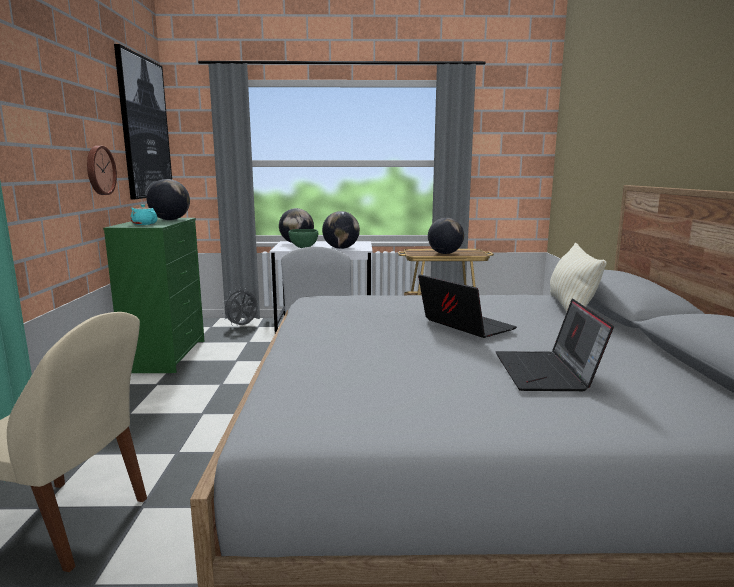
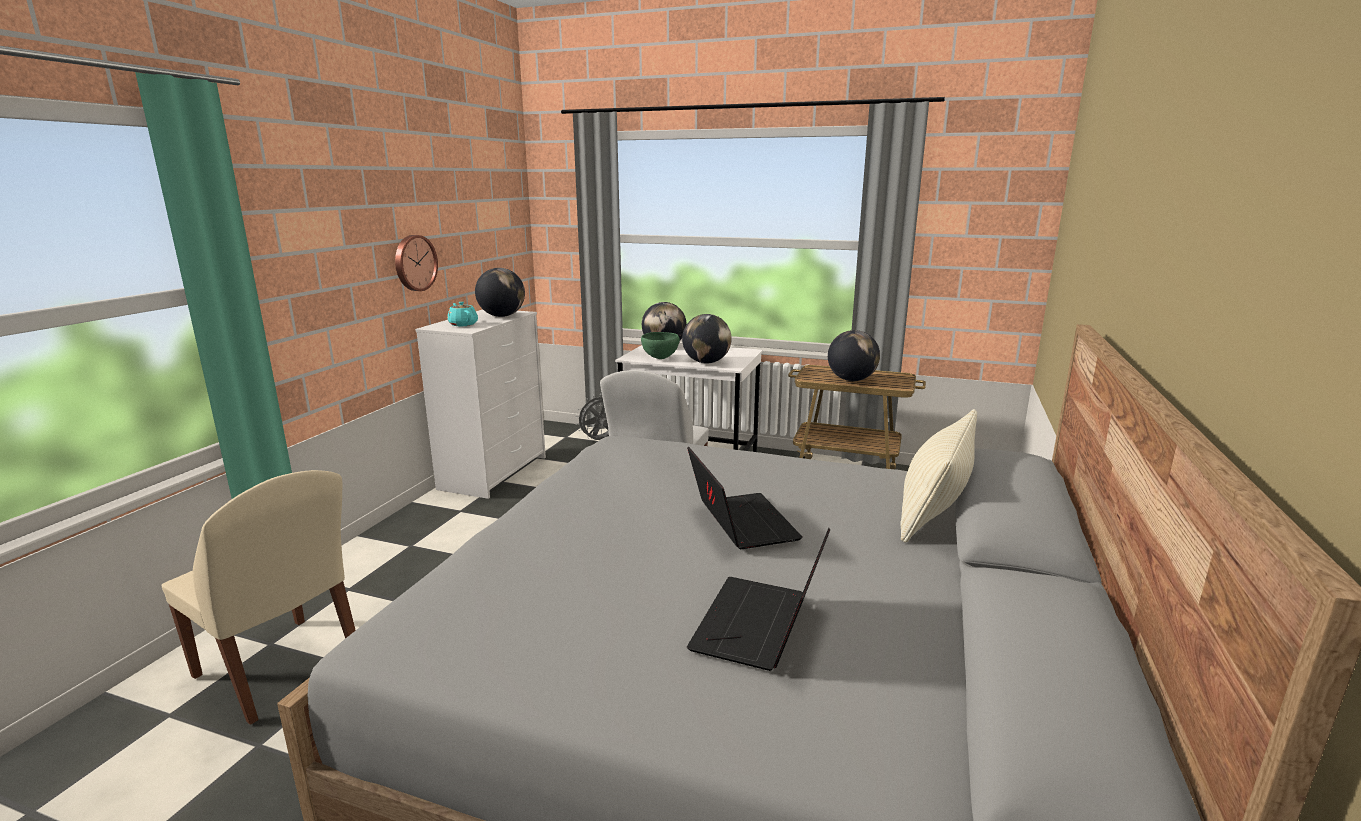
camera: 20 degrees right, 5 degrees up
(144, 128) = (491, 200): picture -> none
(166, 355) = (494, 472): green dresser -> white dresser

